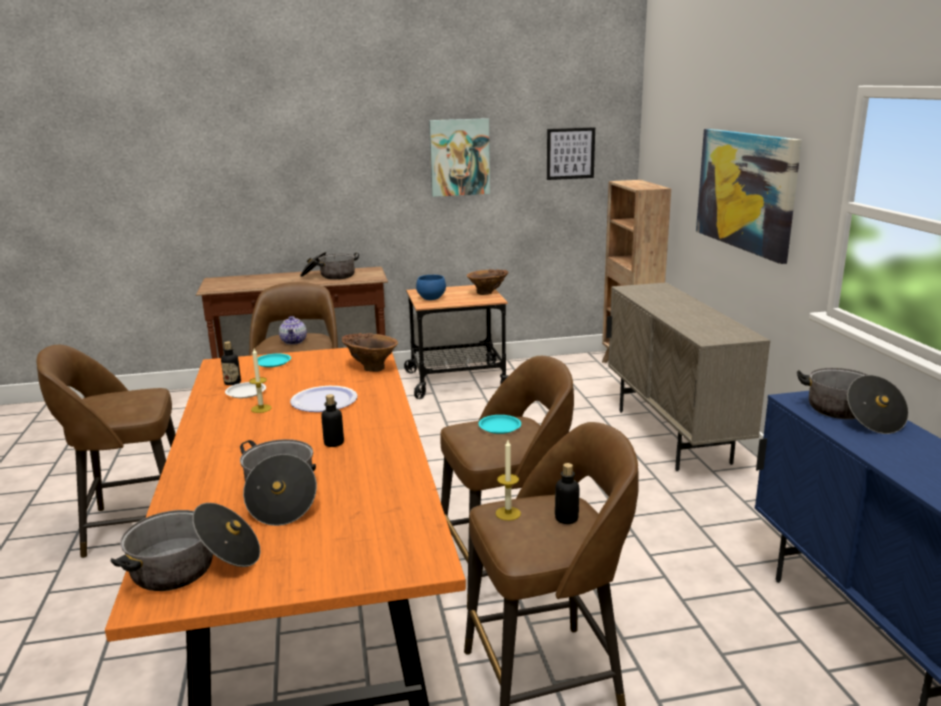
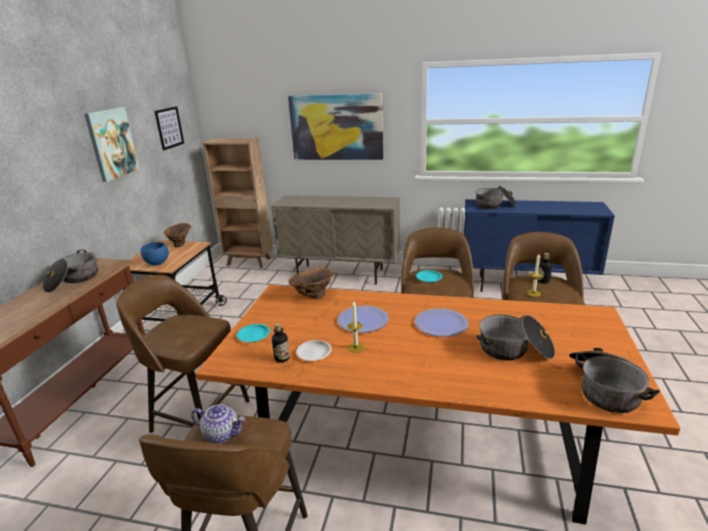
camera: 65 degrees left, 5 degrees up
(294, 341) = (182, 328): teapot -> teapot (222, 434)
(334, 443) = (441, 324): bottle -> plate

